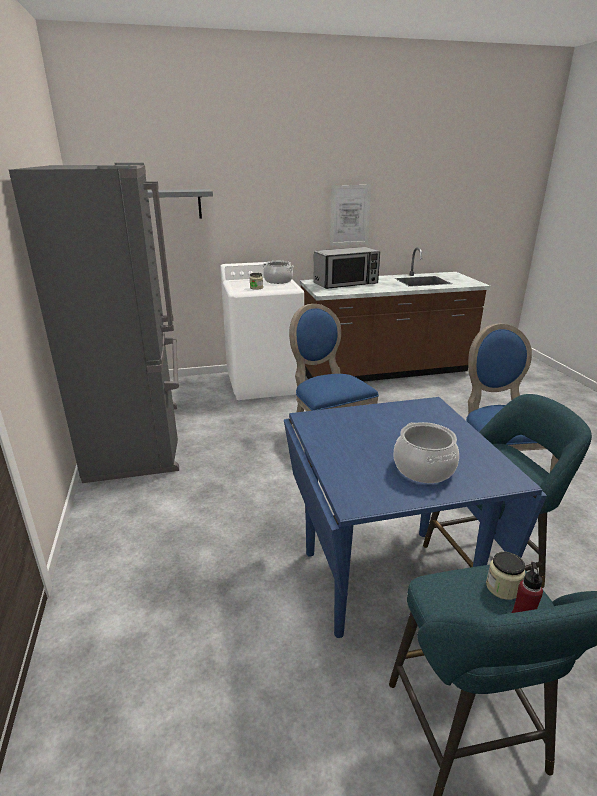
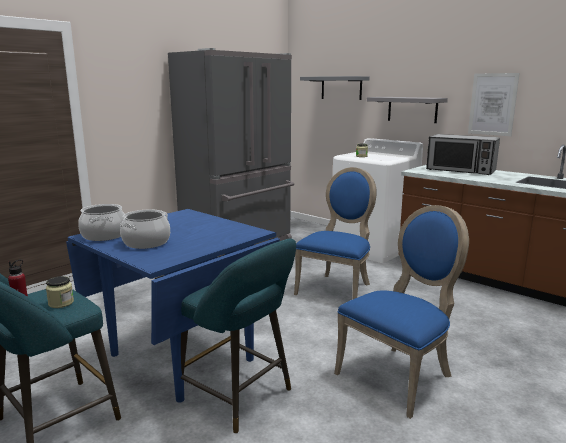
camera: 55 degrees right, 10 degrees down
(269, 226) = (412, 109): none -> grey shelf
(278, 281) = (393, 156): cooking pot -> cooking pot (104, 235)

